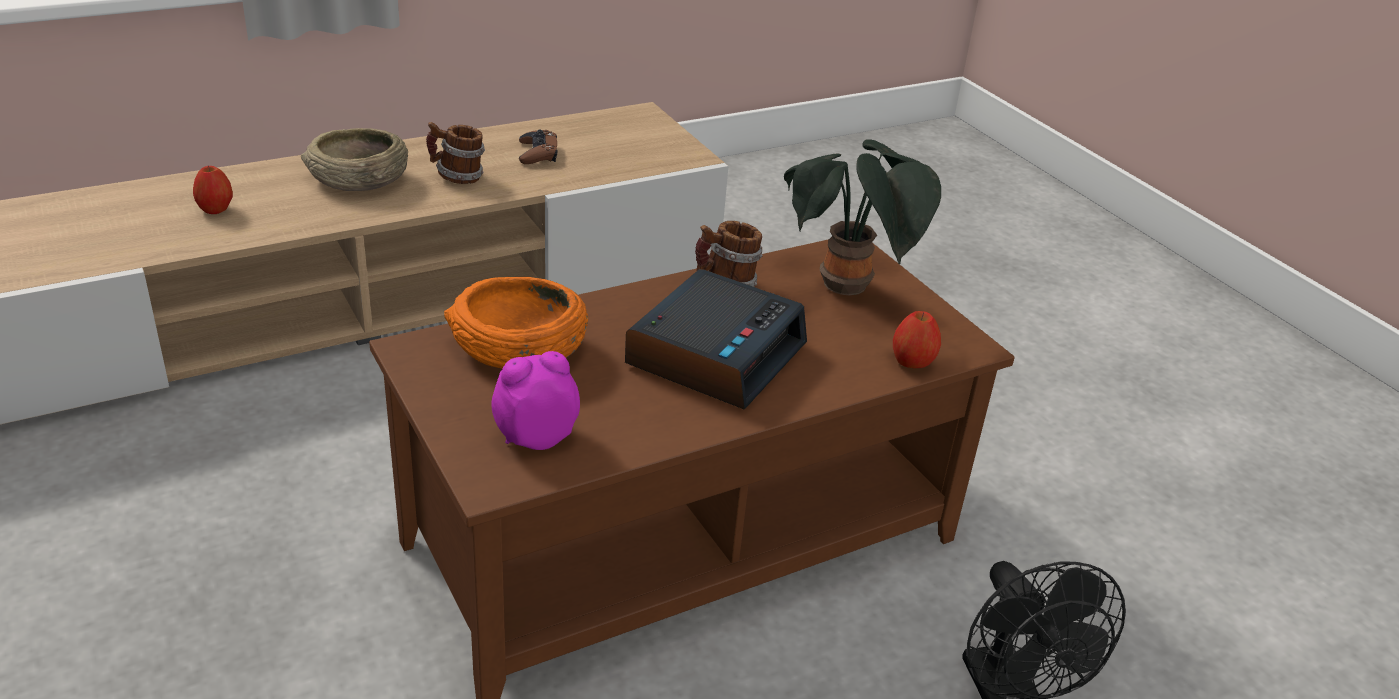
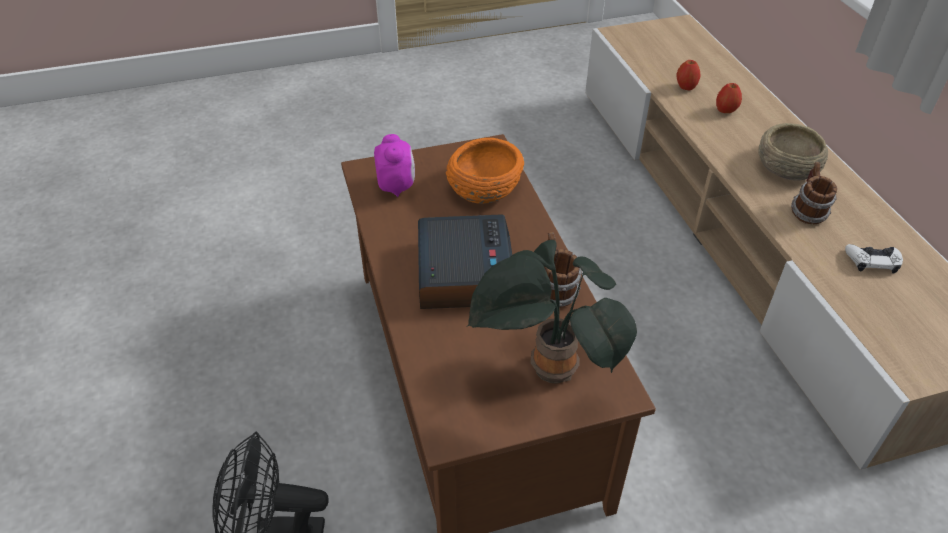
camera: 105 degrees right, 10 degrees up
(538, 153) = (872, 261): brown game controller -> white game controller
(715, 353) = (464, 272): alarm clock -> alarm clock turned 135 degrees counterclockwise
(911, 363) = (431, 384): apple -> apple (685, 87)

